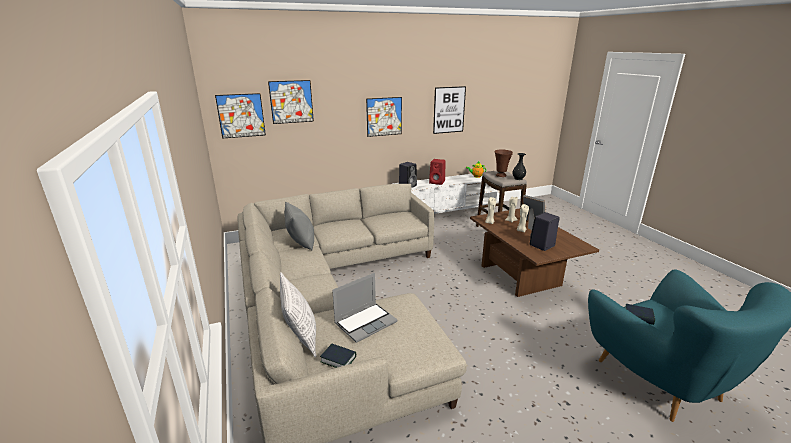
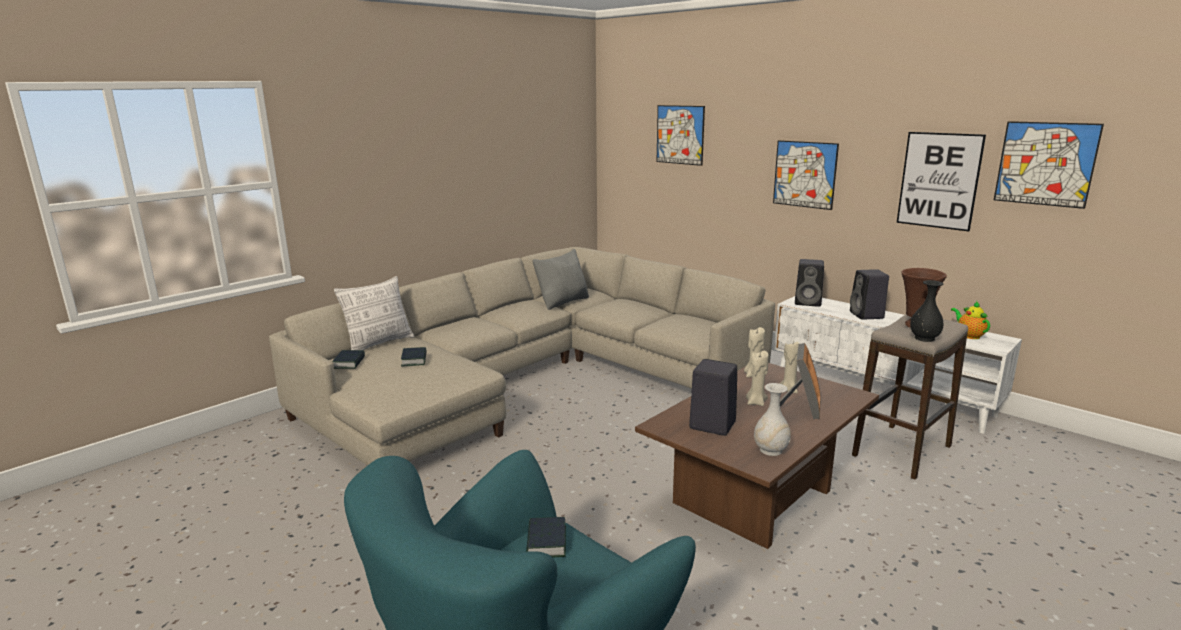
camera: 65 degrees right, 5 degrees down
(241, 115) = (628, 146): picture -> picture (1045, 164)
(366, 322) = (414, 360): laptop -> book
(437, 182) = (867, 315): red speaker -> black speaker
(571, 241) = (771, 450): none -> white vase

